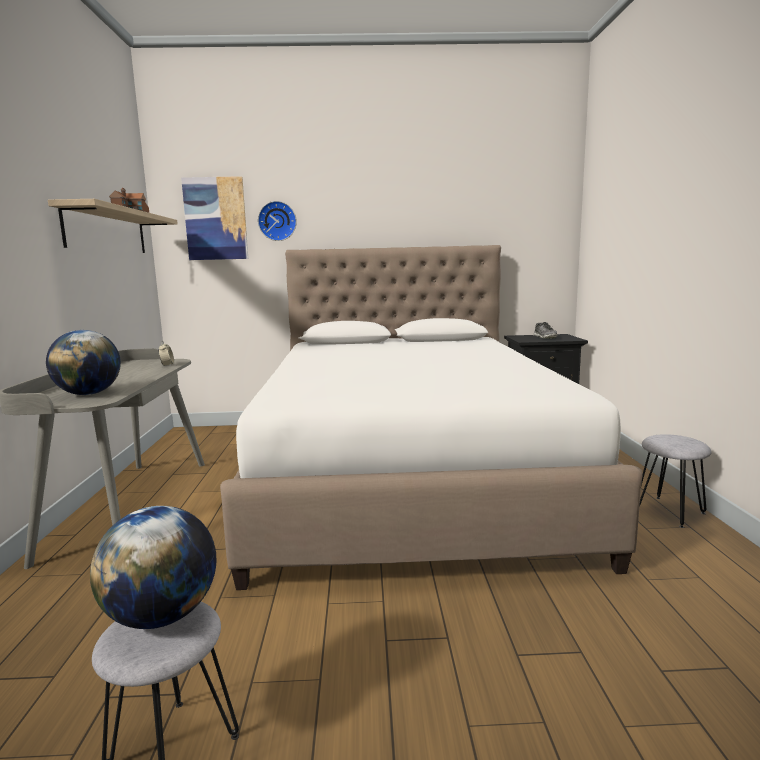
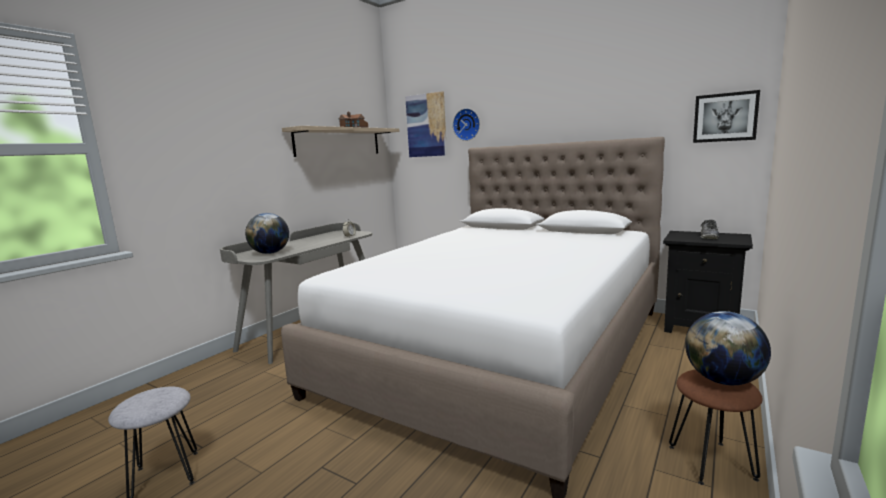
camera: 35 degrees right, 0 degrees up
(162, 616) = (159, 395): globe -> globe (723, 380)
(544, 230) = (725, 117): none -> picture
(668, 511) = (711, 462): grey stool -> brown stool

